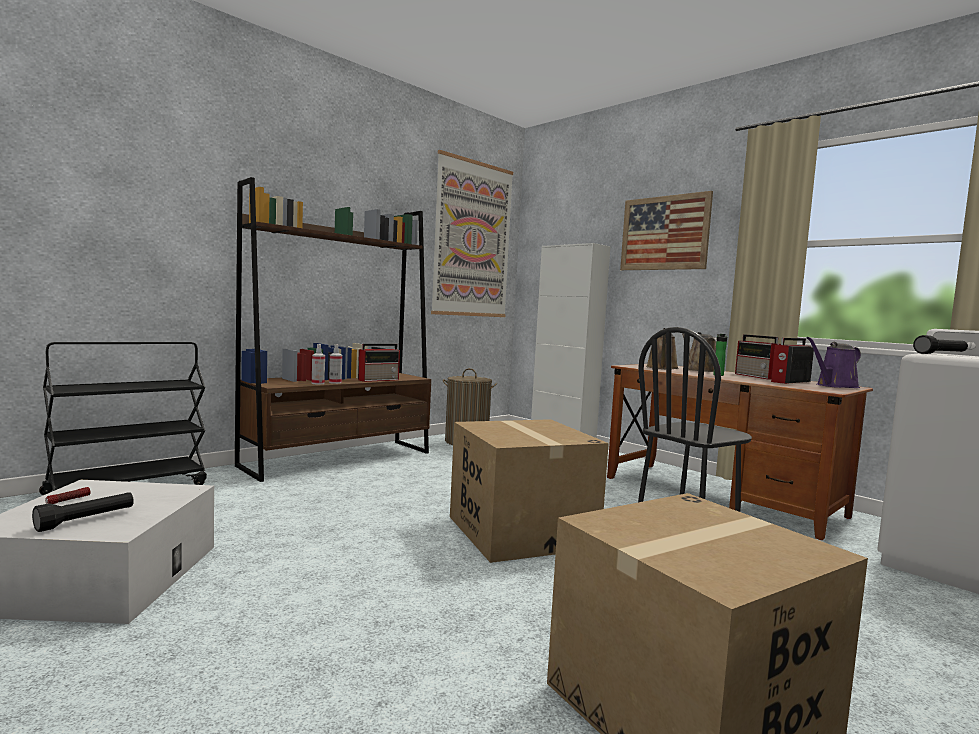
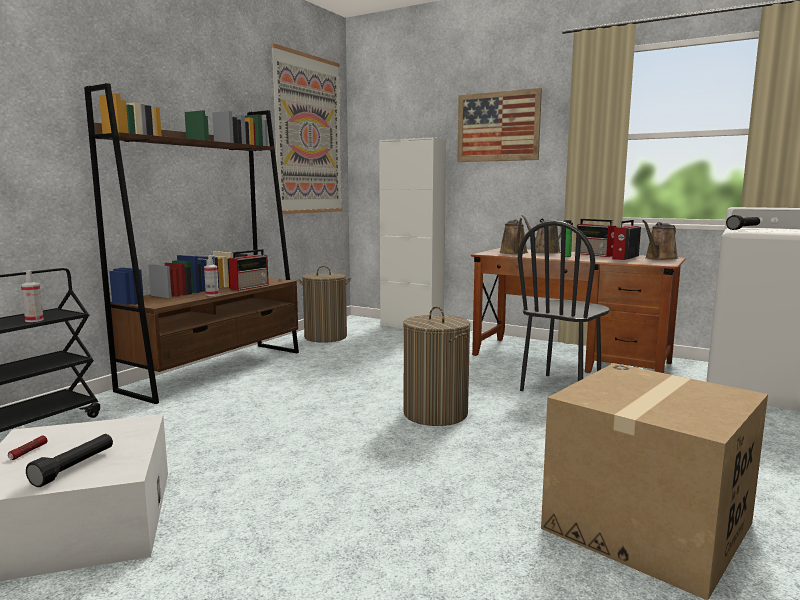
camera: 15 degrees left, 5 degrees up
(318, 383) = (196, 297): spray bottle -> spray bottle (34, 320)
(520, 531) = (435, 413): cardboard box -> laundry basket
(834, 386) = (659, 258): purple watering can -> brown watering can

